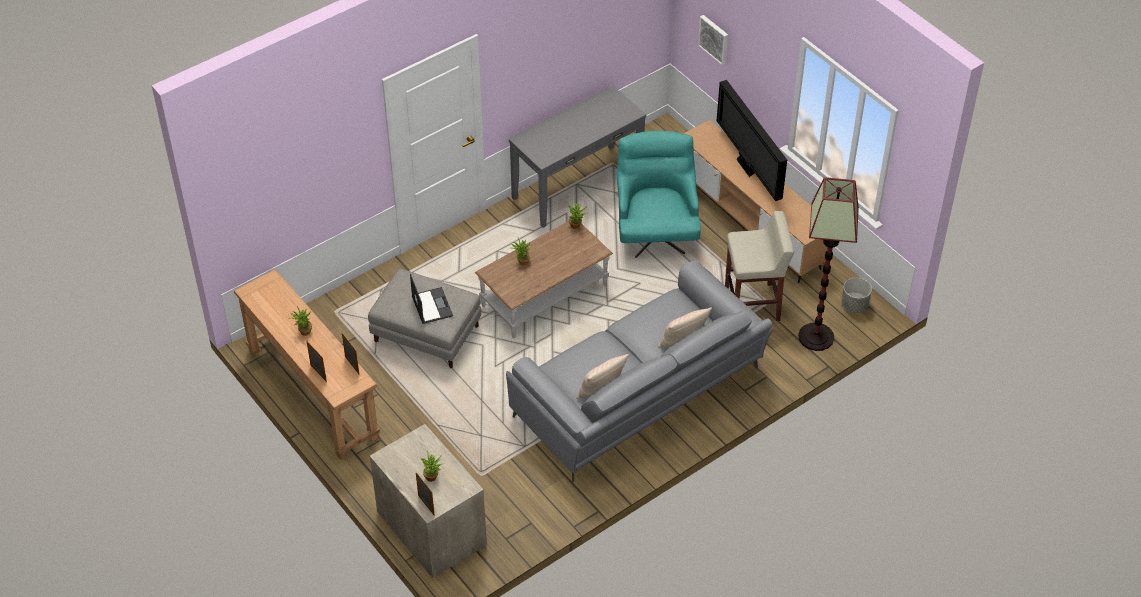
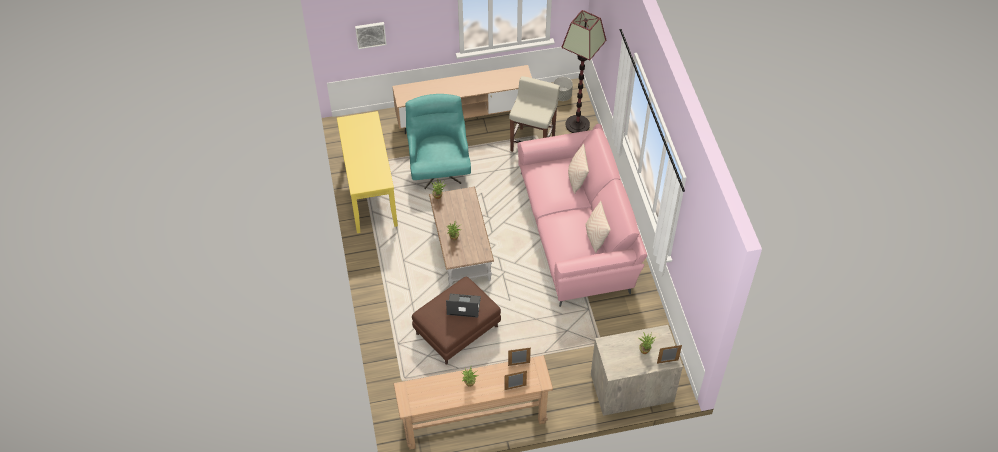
camera: 65 degrees left, 5 degrees up
(427, 334) = (457, 329): grey ottoman -> brown ottoman
(577, 185) = (369, 192): grey console table -> yellow console table
(638, 395) = (577, 231): grey sofa -> pink sofa
(655, 230) = (439, 166): turquoise armchair -> turquoise armchair turned 60 degrees clockwise
(747, 168) = (450, 85): television -> none

